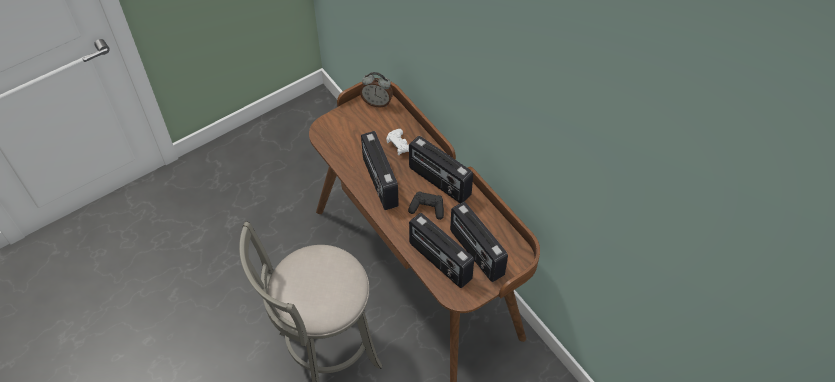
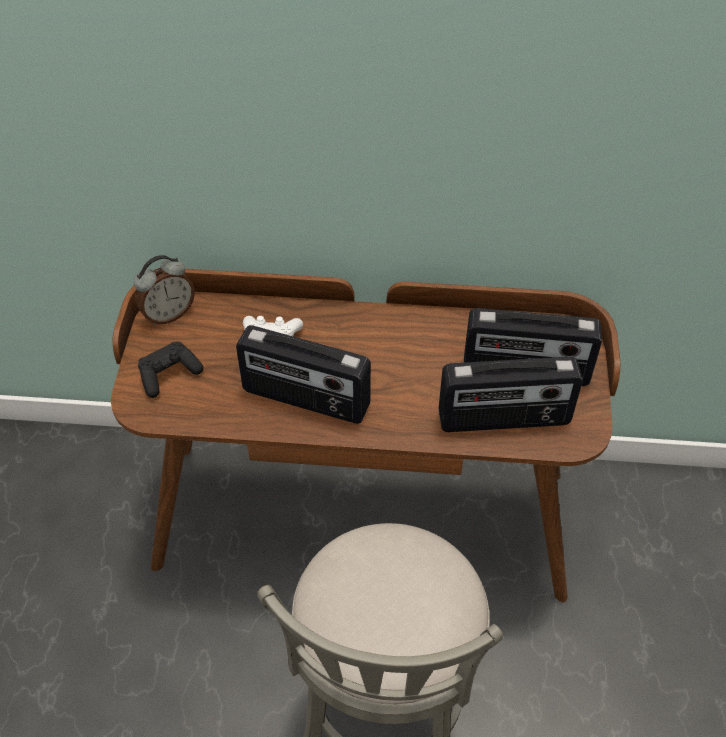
camera: 50 degrees left, 5 degrees down
(427, 208) = (404, 376): black game controller -> black game controller (169, 375)
(439, 182) = (374, 336): radio -> none

